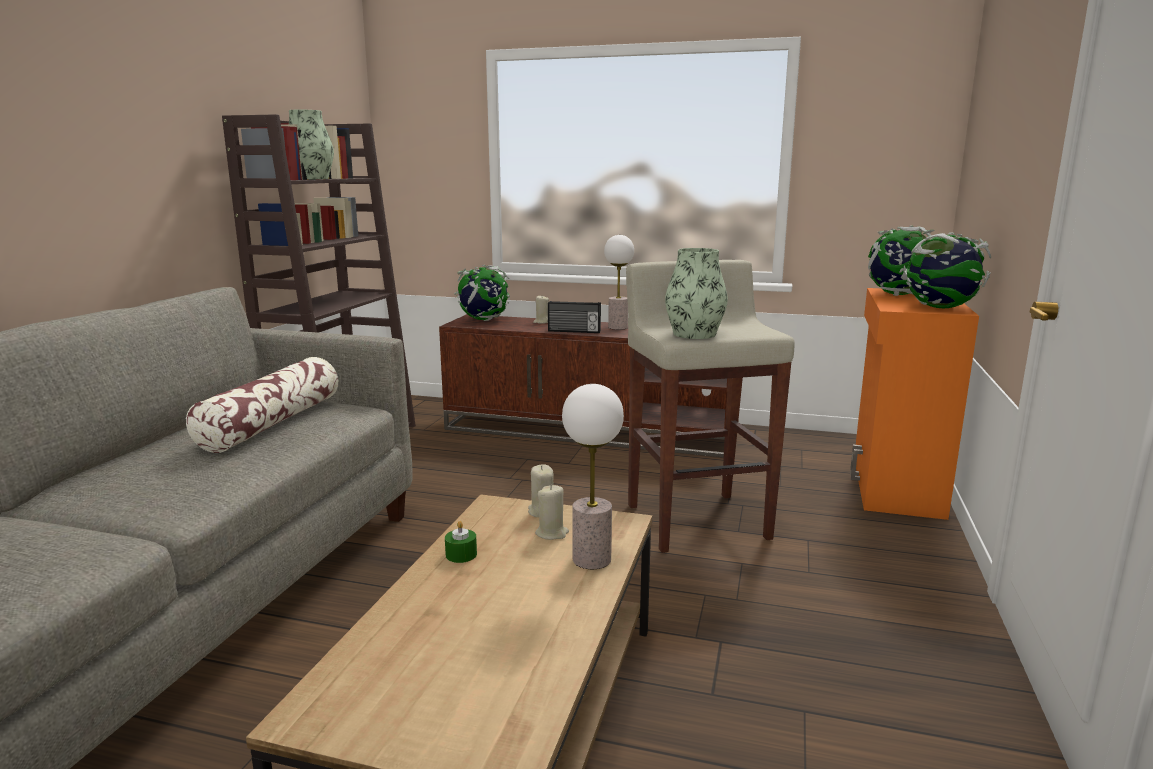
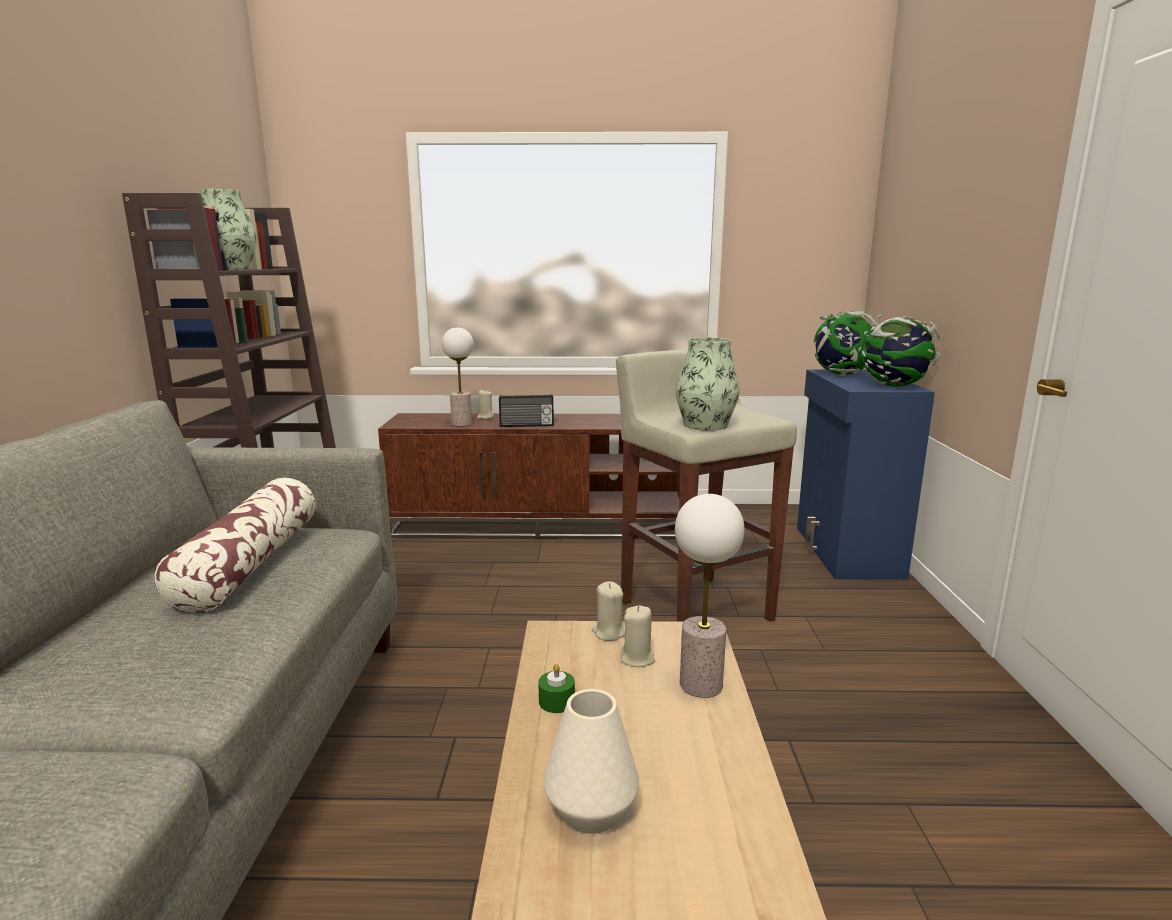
camera: 15 degrees left, 0 degrees up
(434, 629) = (590, 810): none -> white vase
(483, 319) = (422, 418): globe -> none
(618, 327) = (567, 418): table lamp -> table lamp (462, 424)
(894, 486) = (845, 552): orange cabinet -> blue cabinet

